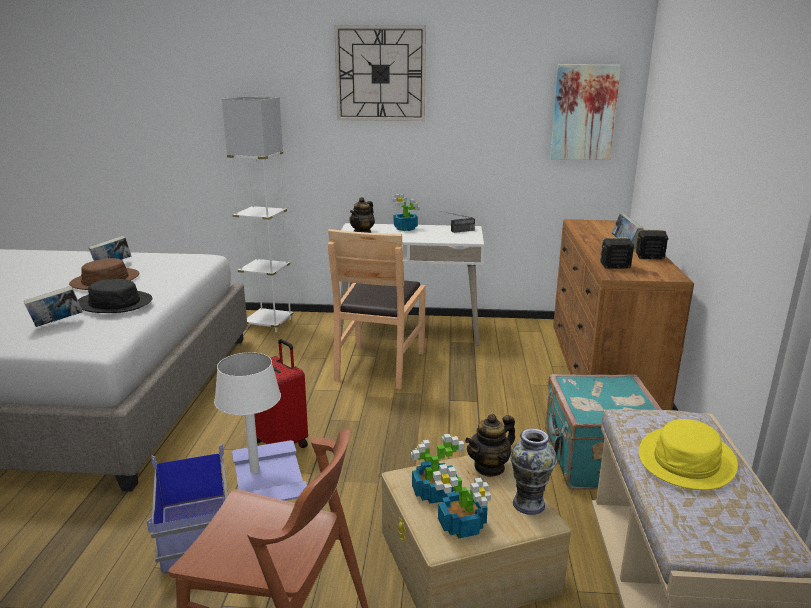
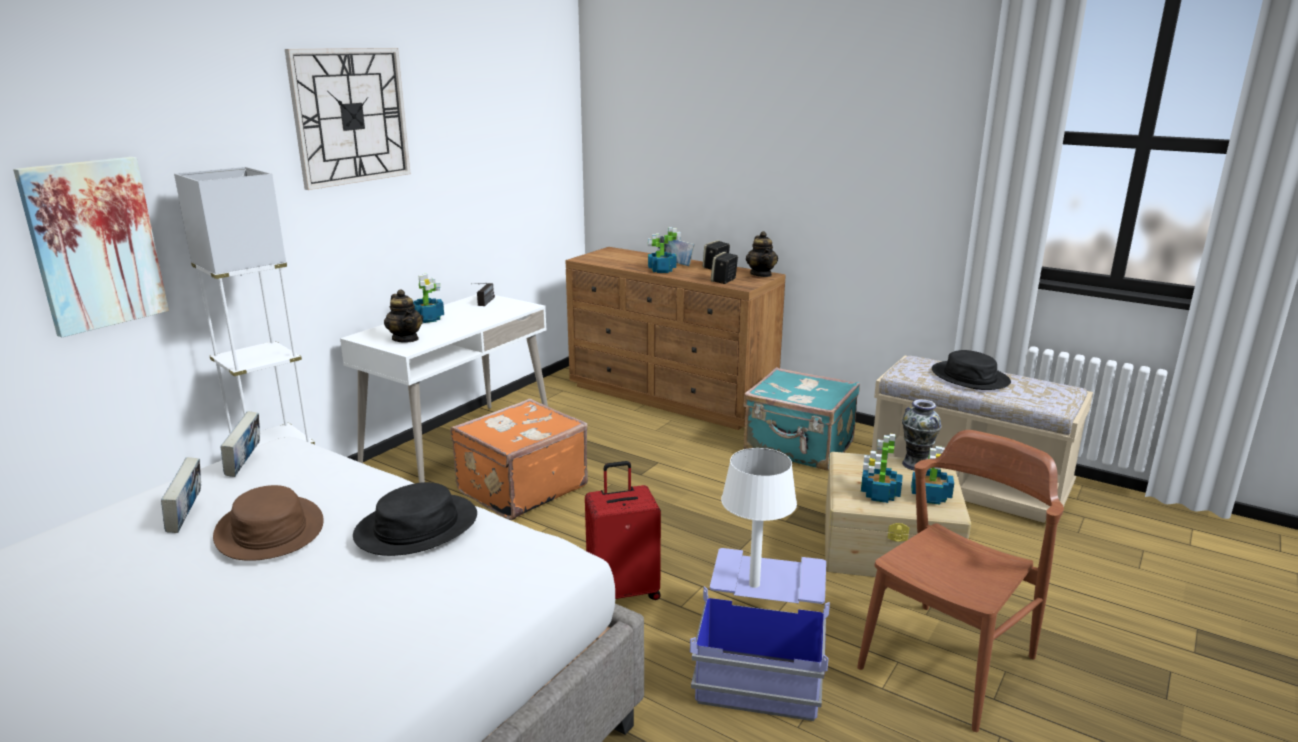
camera: 60 degrees left, 0 degrees up
(57, 323) = (447, 578): book -> book (245, 465)
(379, 365) = (520, 488): brown chair -> orange suitcase
(489, 467) = (858, 463): teapot -> teapot (761, 274)
(583, 112) = (543, 141): picture -> picture (94, 245)
(599, 244) = (661, 270): none -> potted plant
(687, 460) = (970, 377): yellow hat -> black hat

